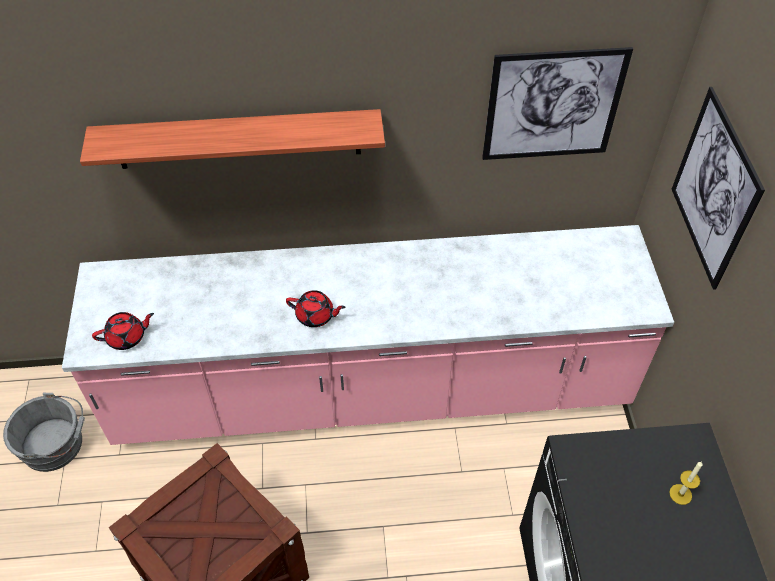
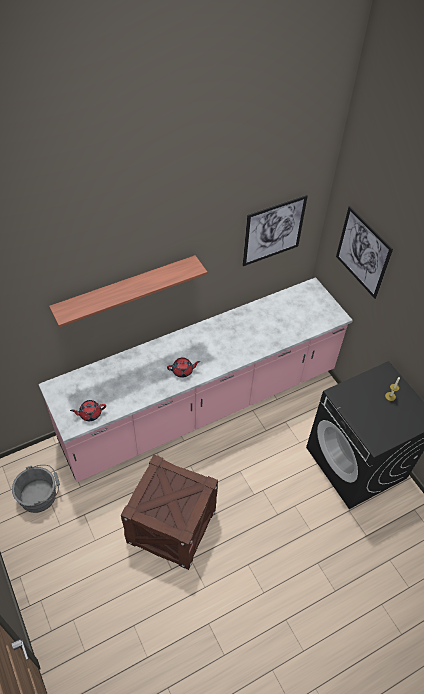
camera: 25 degrees left, 0 degrees up
(127, 337) = (90, 414): red teapot -> red teapot turned 150 degrees counterclockwise

